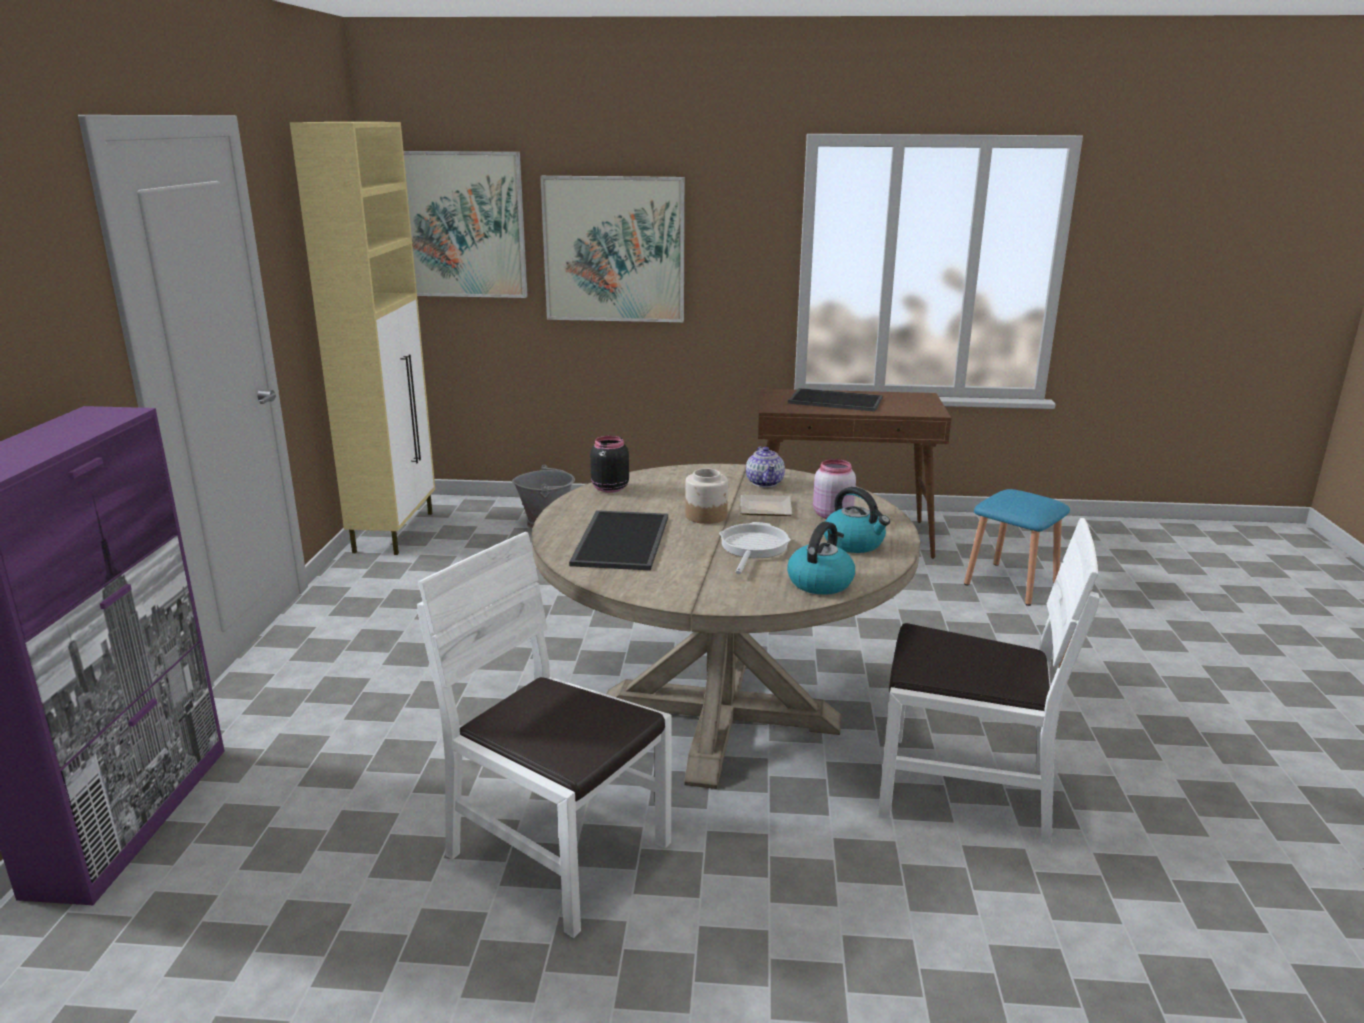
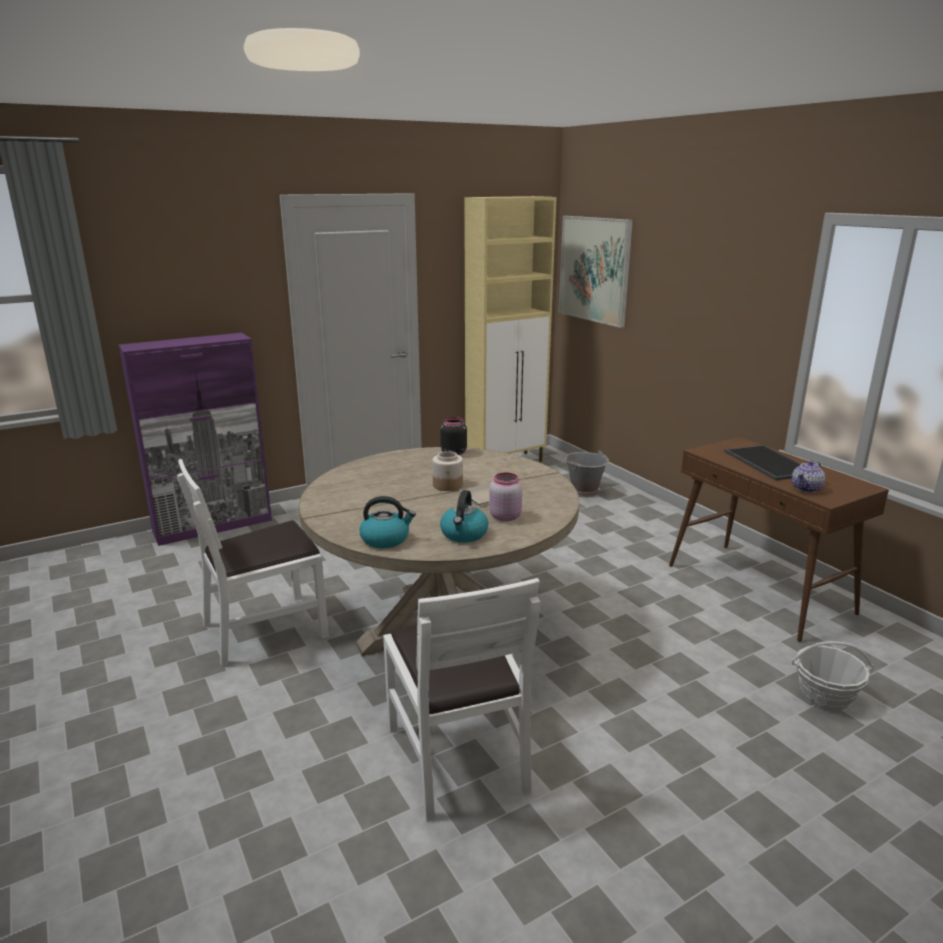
camera: 55 degrees right, 0 degrees up
(557, 852) = (265, 629): white chair -> white chair turned 120 degrees counterclockwise
(614, 249) = (676, 300): picture -> none
(619, 540) = (380, 476): tray -> none
(752, 548) = (414, 509): frying pan -> none
(765, 482) = (532, 484): teapot -> teapot (806, 488)
(1011, 583) = (825, 696): blue stool -> basket

